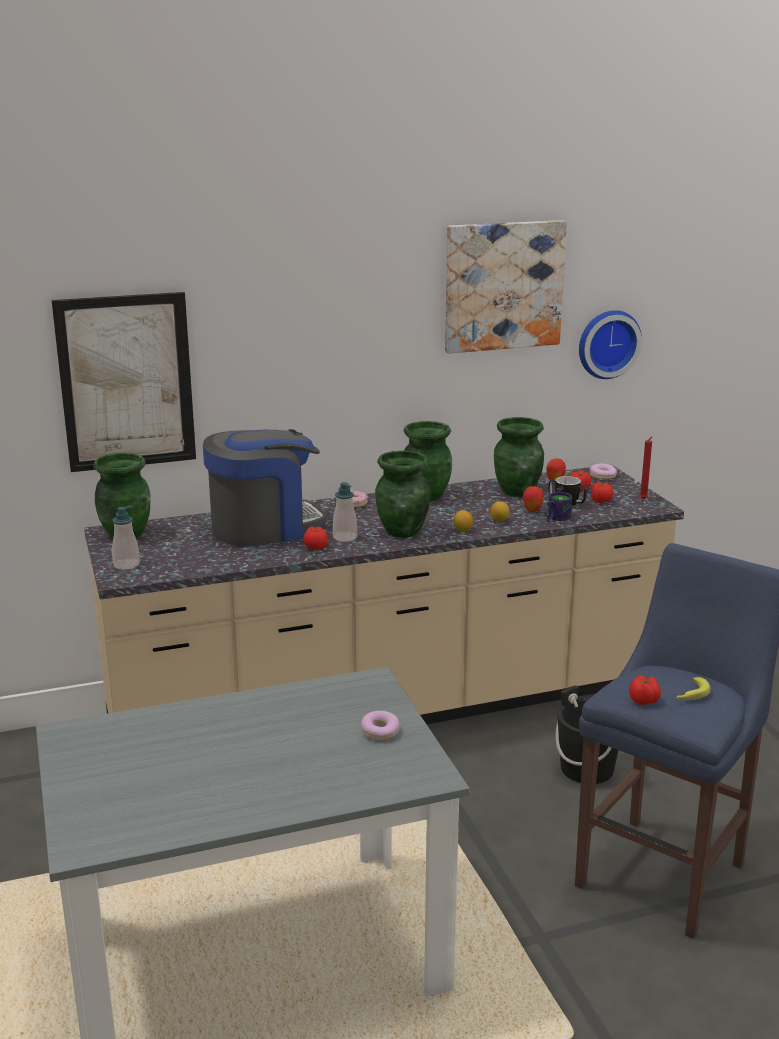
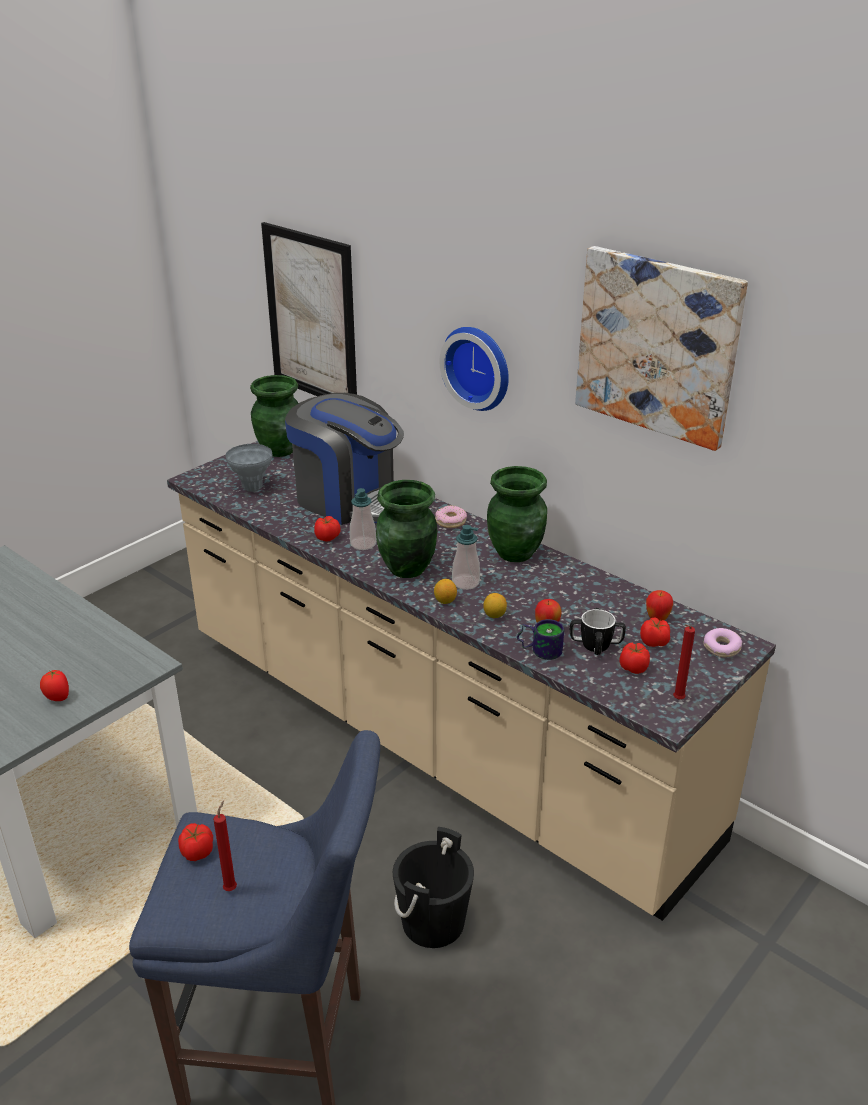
camera: 60 degrees right, 10 degrees up
(126, 565) = (220, 472): soap dispenser -> soap dispenser (465, 583)
(182, 558) = (252, 488): none -> grey vase
(379, 731) = (57, 698): donut -> tomato
(518, 491) = (594, 603): green vase -> none
(607, 343) = (798, 480): wall clock -> wall clock (479, 367)
(690, 695) = (231, 887): banana -> red candle

